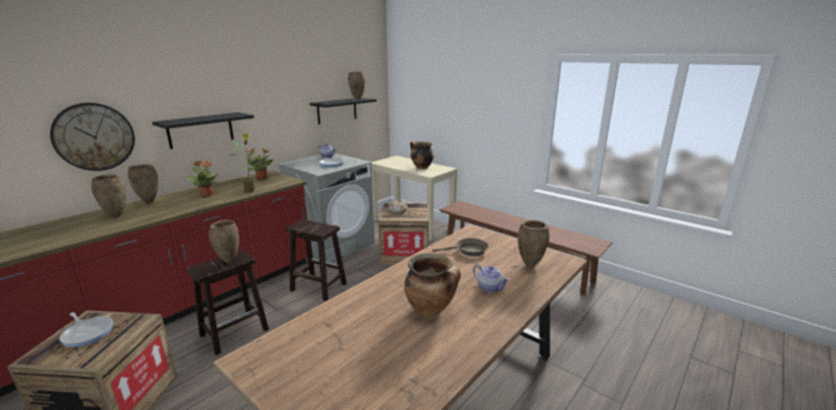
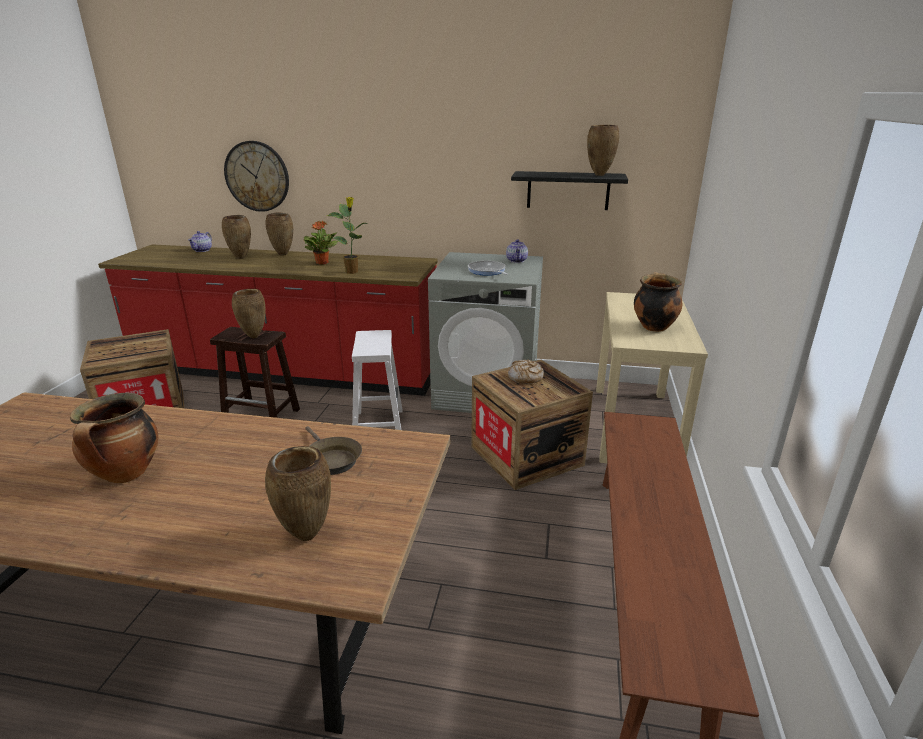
camera: 60 degrees right, 5 degrees up
(88, 333) = (134, 343): frying pan -> none
(201, 130) = (355, 187): black shelf -> none
(262, 178) = (401, 263): potted plant -> none
(317, 287) = (378, 425): brown stool -> white stool
(490, 287) = (204, 509): teapot -> teapot (202, 250)

